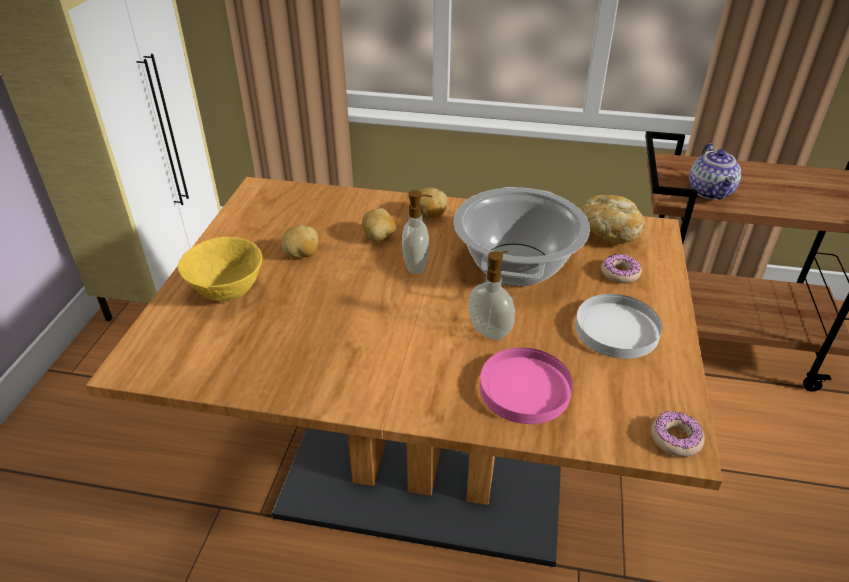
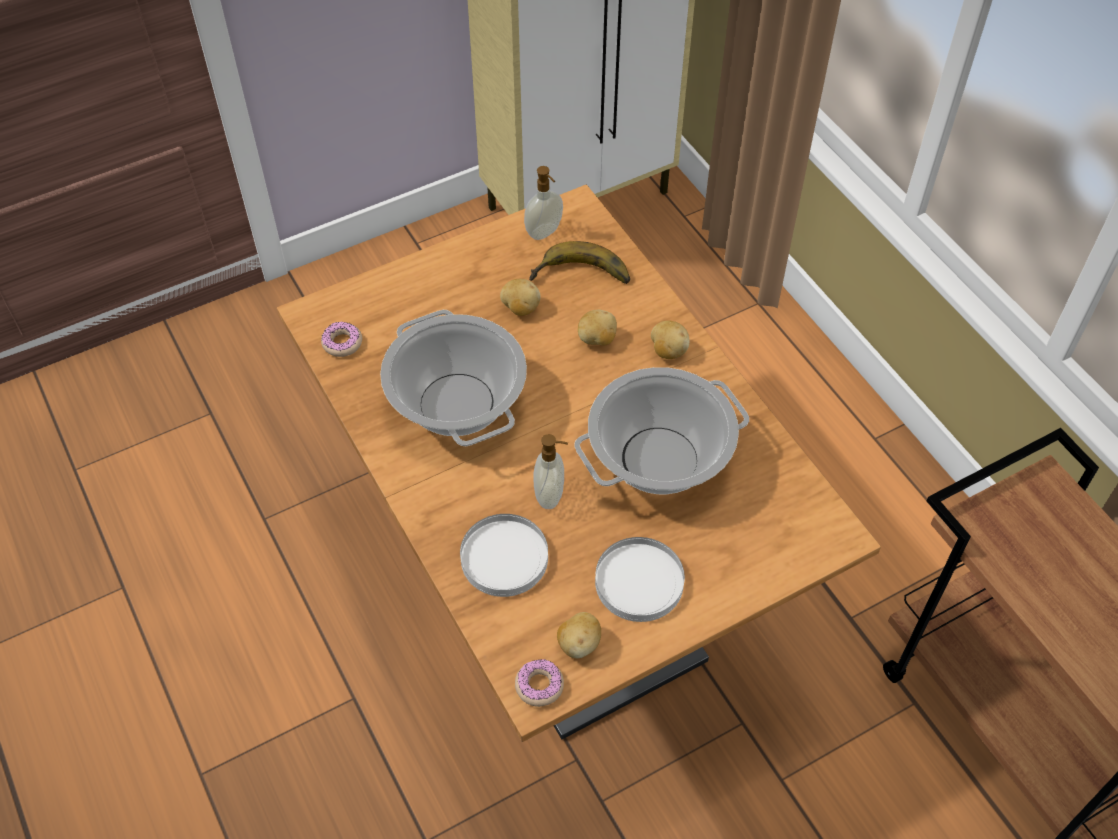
camera: 50 degrees right, 15 degrees up
(227, 292) = (431, 301): yellow bowl -> none
(318, 217) = (581, 278): none -> banana
(344, 332) = (458, 404): none -> cooking pot
(417, 266) = (584, 392): soap dispenser -> soap dispenser (544, 232)
(524, 388) = (504, 557): pink plate -> white plate
(608, 232) = (789, 500): bread -> none
(620, 273) = (728, 543): donut -> donut (342, 343)
(650, 392) = (579, 644): none -> potato
(711, 192) = (1023, 555): teapot -> none

